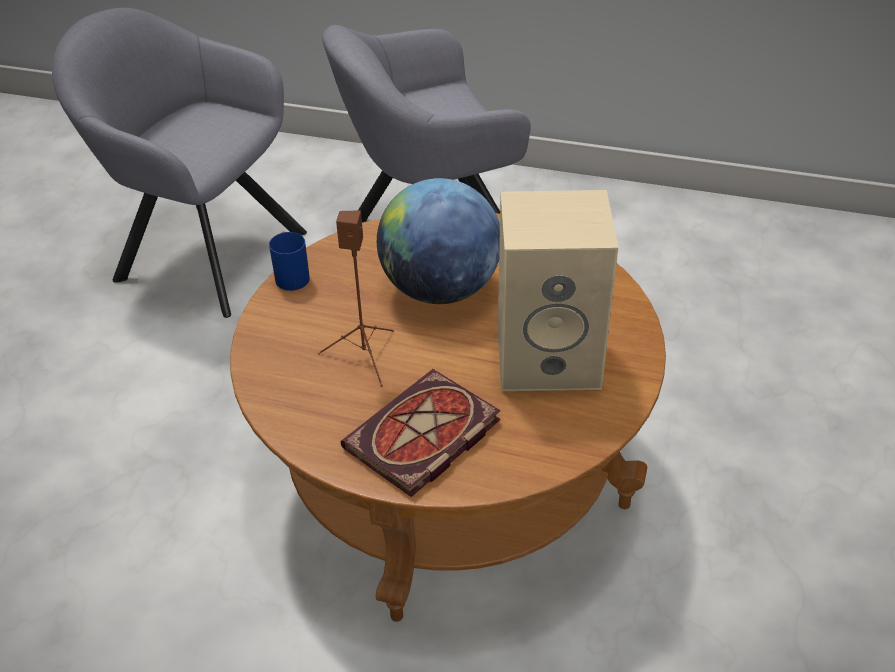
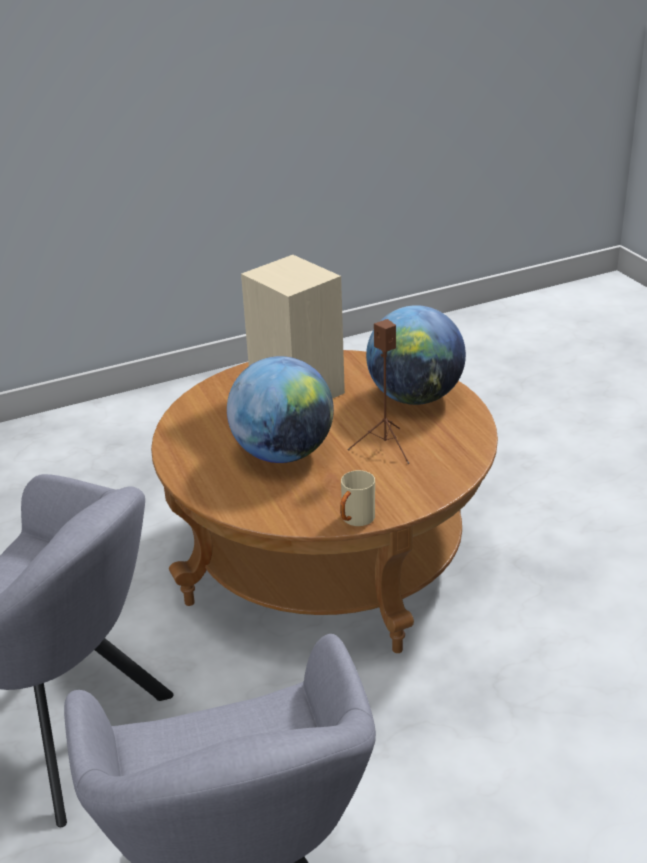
camera: 130 degrees left, 10 degrees down
(291, 276) = (355, 521): blue mug -> beige mug
(422, 438) = (415, 397): book -> globe

